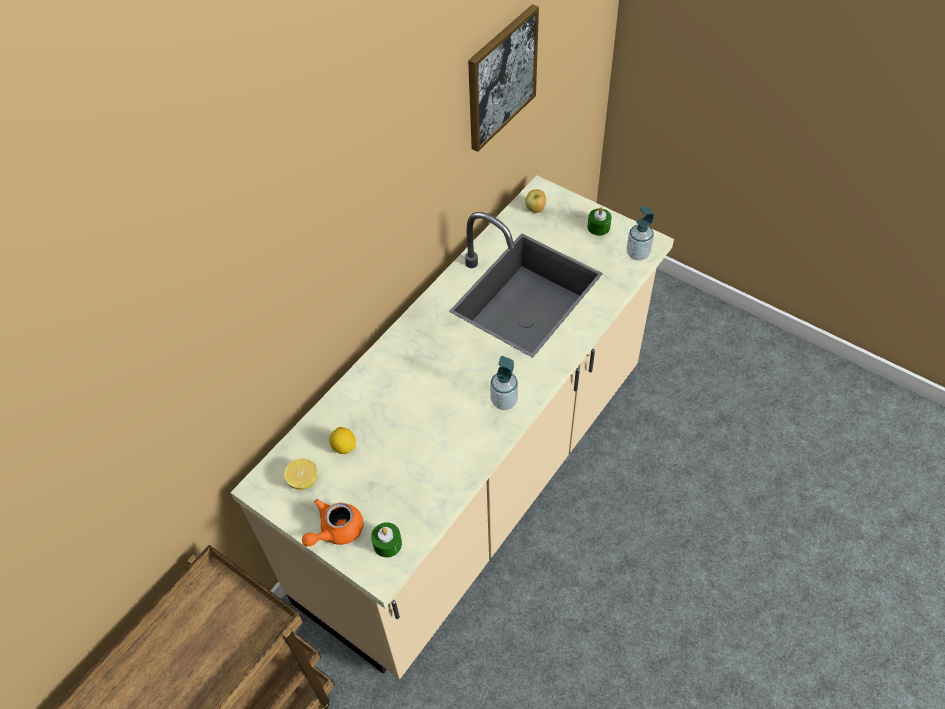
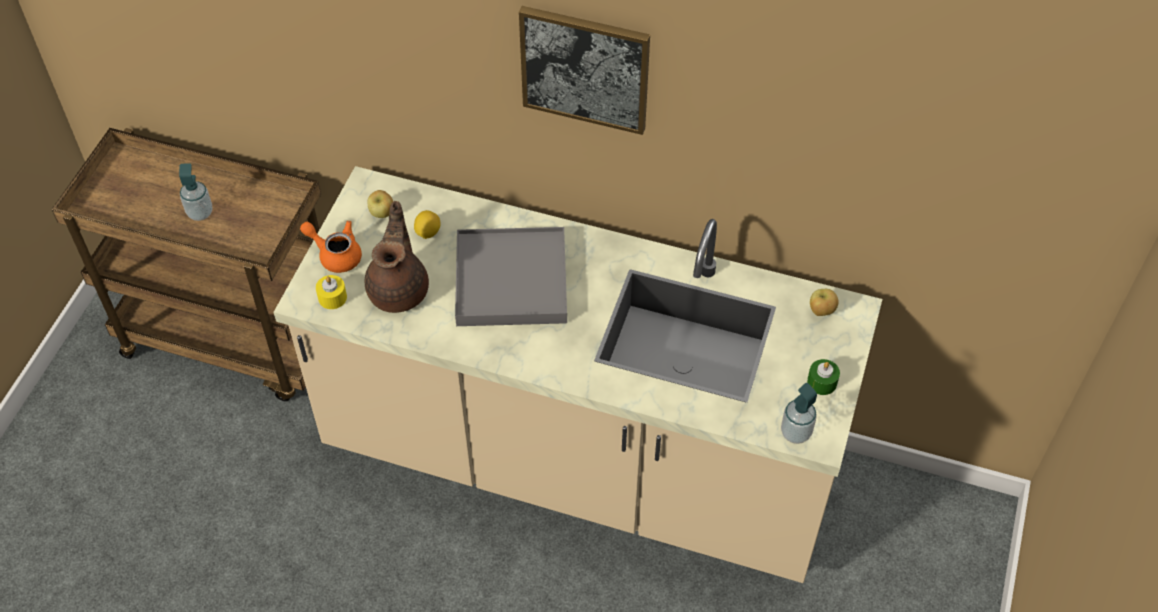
camera: 70 degrees right, 0 degrees up
(303, 480) = (382, 213): lemon -> apple
(387, 543) = (332, 297): green candle -> yellow candle
(400, 483) = (400, 289): none -> brown teapot
(427, 395) = (511, 280): none -> grey tray
(501, 78) = (849, 146): picture -> picture (585, 68)
(504, 401) = (526, 349): soap dispenser -> soap dispenser (200, 213)

